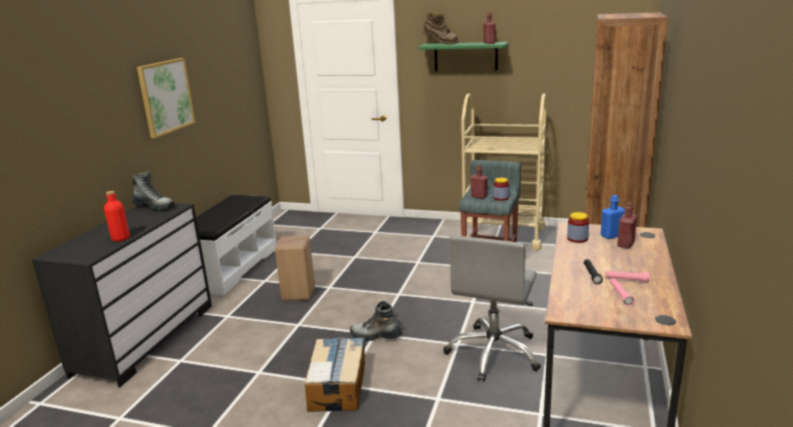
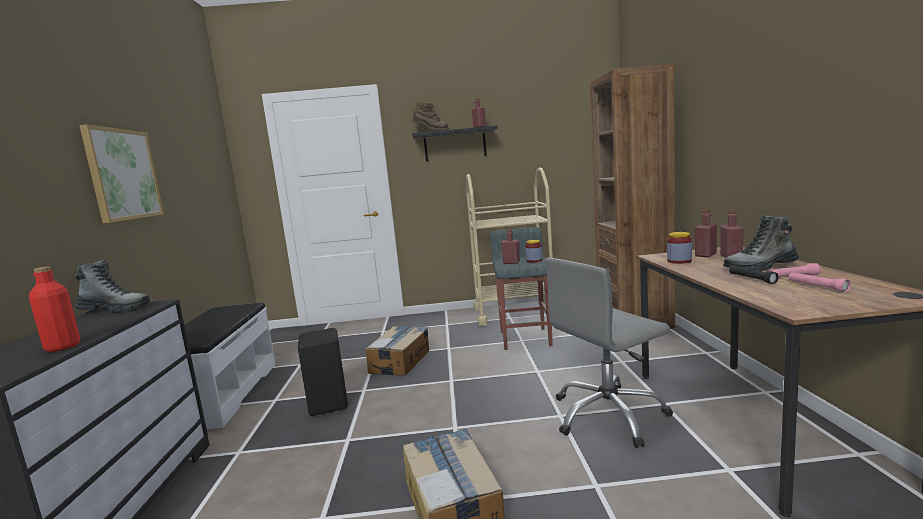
camera: 20 degrees left, 10 degrees down
(299, 294) = (329, 405): beige stool -> black stool
(371, 266) = (400, 361): none -> cardboard box
(375, 336) = (458, 429): boot -> boot (760, 267)
(465, 56) = (455, 145): green shelf -> black shelf
(494, 353) = (608, 415): grey office chair -> grey office chair turned 60 degrees clockwise
(611, 236) = (705, 255): blue bottle -> red bottle

